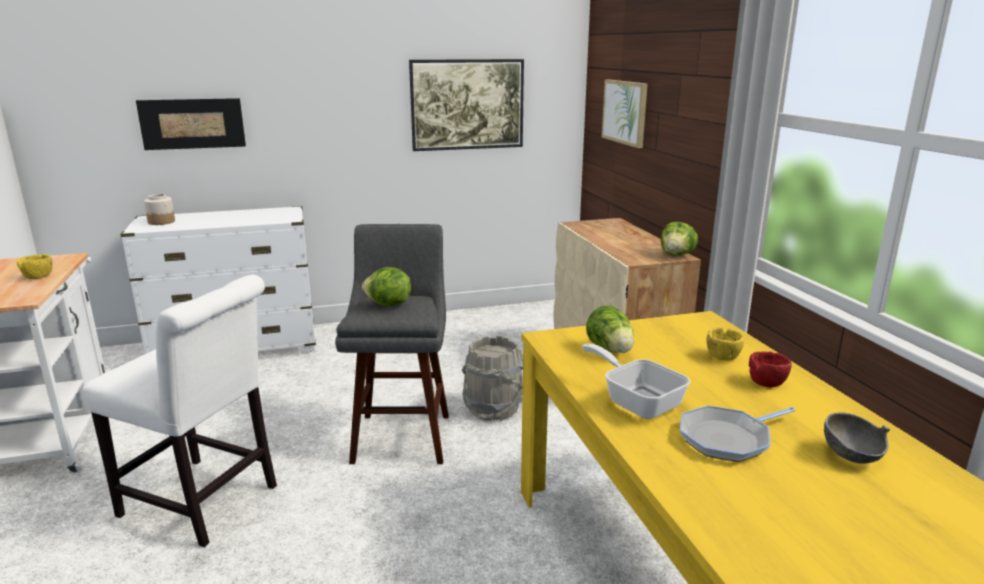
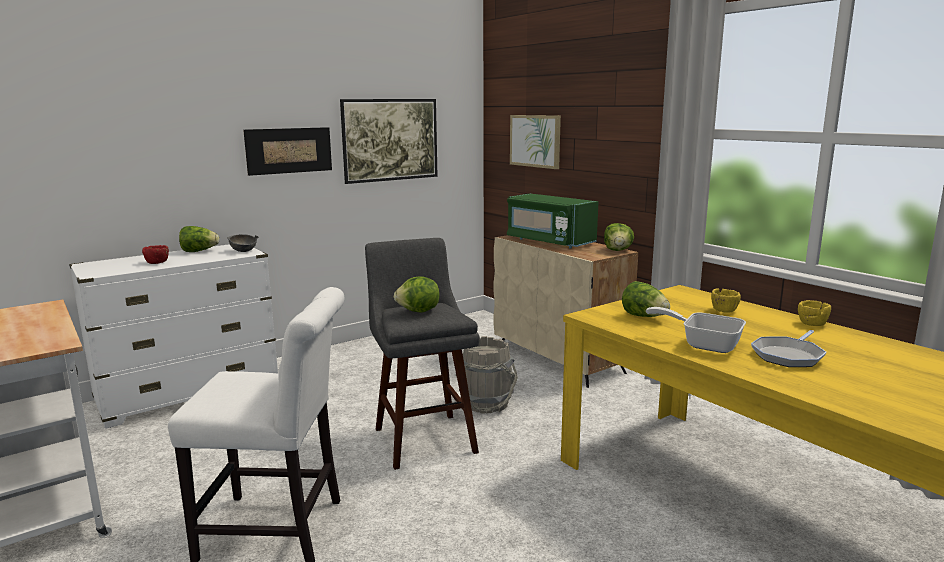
camera: 20 degrees left, 5 degrees down
(38, 277) = (40, 324): yellow bowl -> yellow bowl (812, 323)
(161, 222) = (110, 266): jar -> none
(192, 123) = (131, 163): picture -> picture (289, 150)
(251, 212) = (199, 251): none -> lettuce
(610, 234) = (549, 242): none -> green microwave
(767, 382) = (770, 321): red bowl -> red bowl (157, 262)
(851, 456) = (869, 352): grey bowl -> grey bowl (243, 251)

